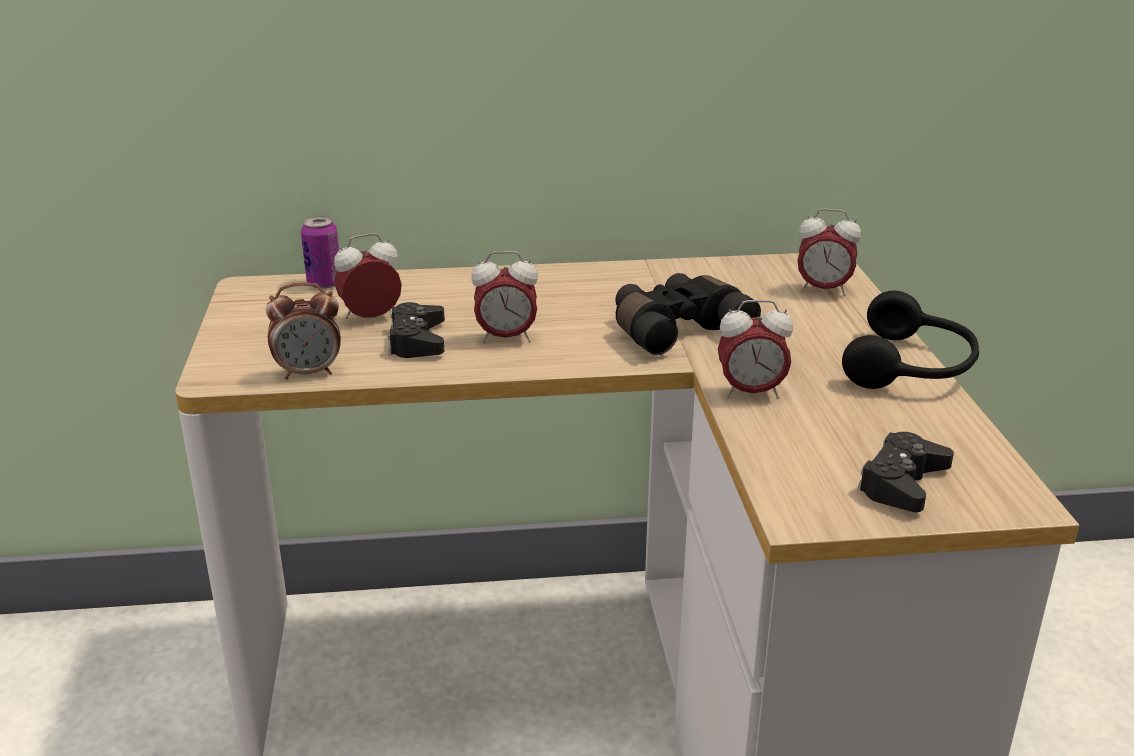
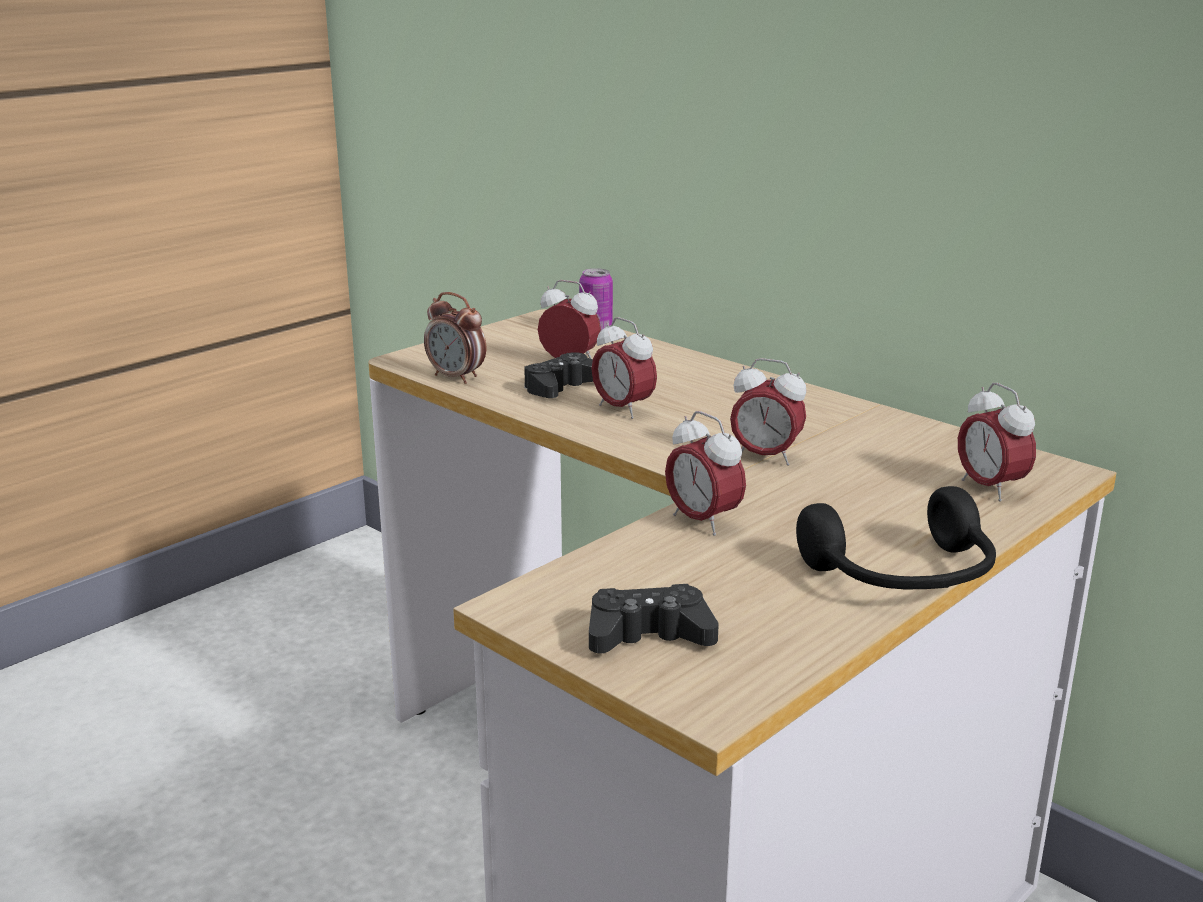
camera: 50 degrees right, 5 degrees down
(676, 329) = (765, 457): black binoculars -> alarm clock

